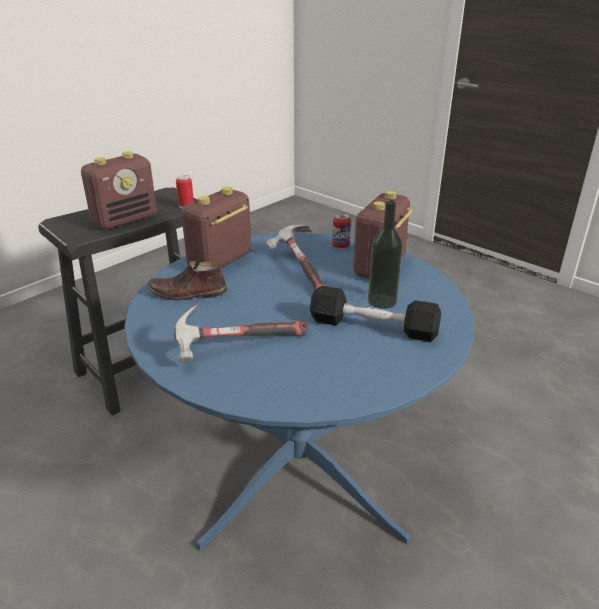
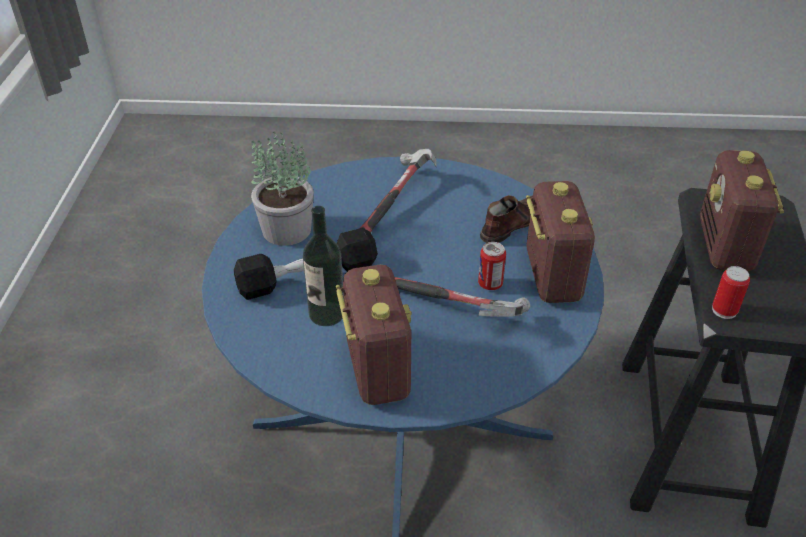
camera: 140 degrees right, 10 degrees up
(340, 246) = (464, 385): can -> can (490, 284)
(357, 368) = (286, 230): none -> potted plant

